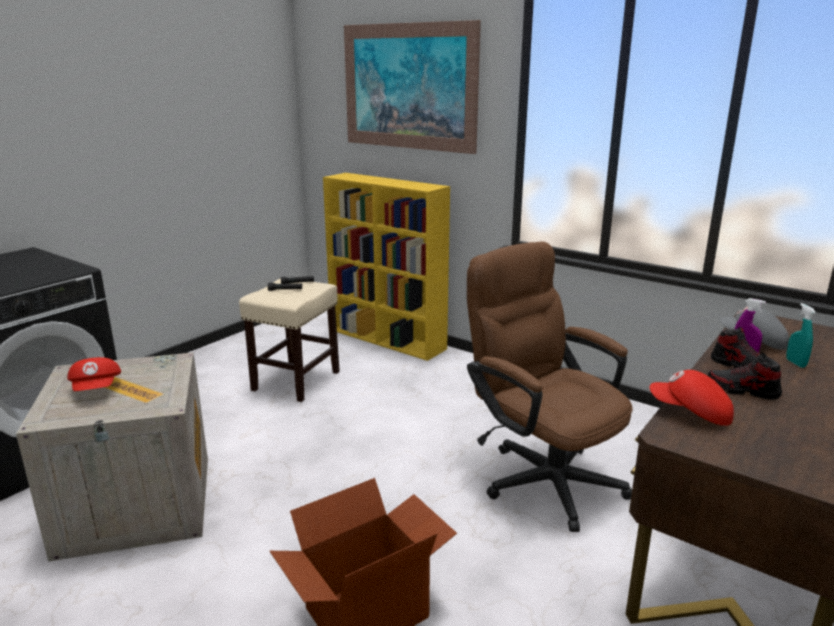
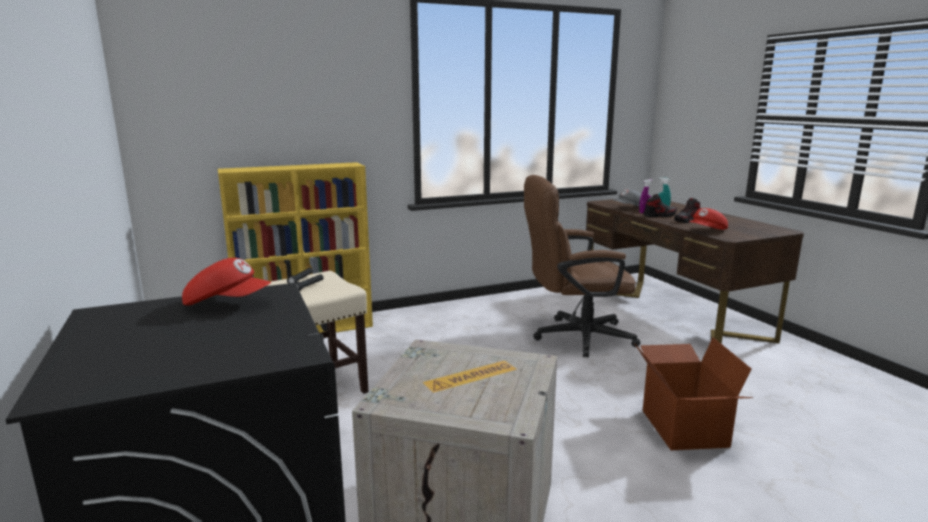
camera: 60 degrees left, 5 degrees down
(97, 389) = (458, 389): red cap -> red cap (228, 303)
(408, 87) = (294, 73): picture -> none

